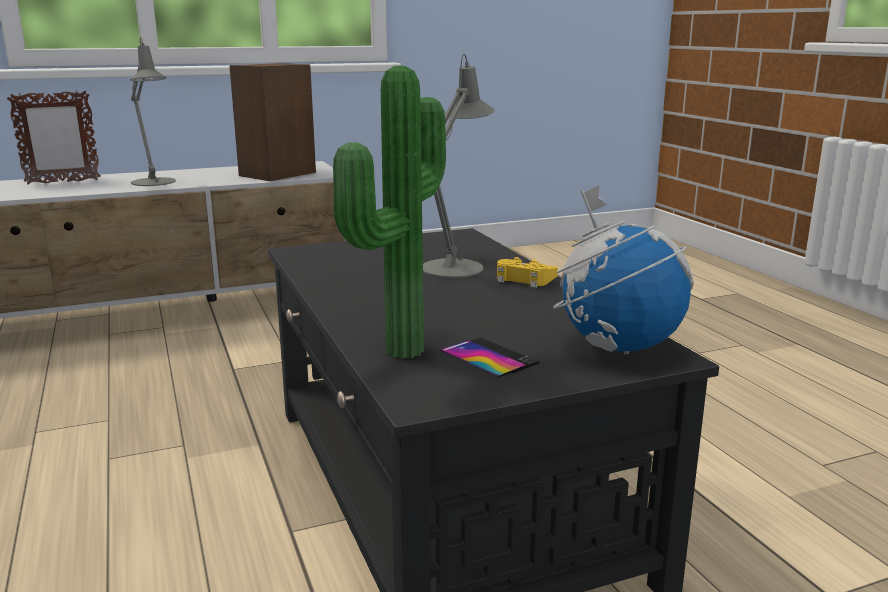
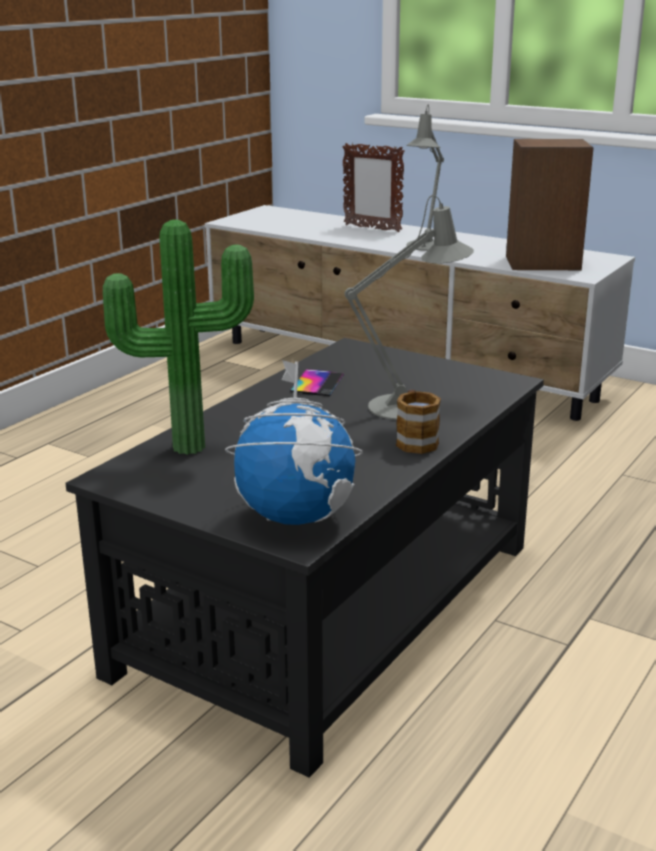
camera: 55 degrees right, 5 degrees up
(489, 357) = (210, 477): phone -> phone (317, 383)
(523, 279) = (415, 440): yellow game controller -> mug

